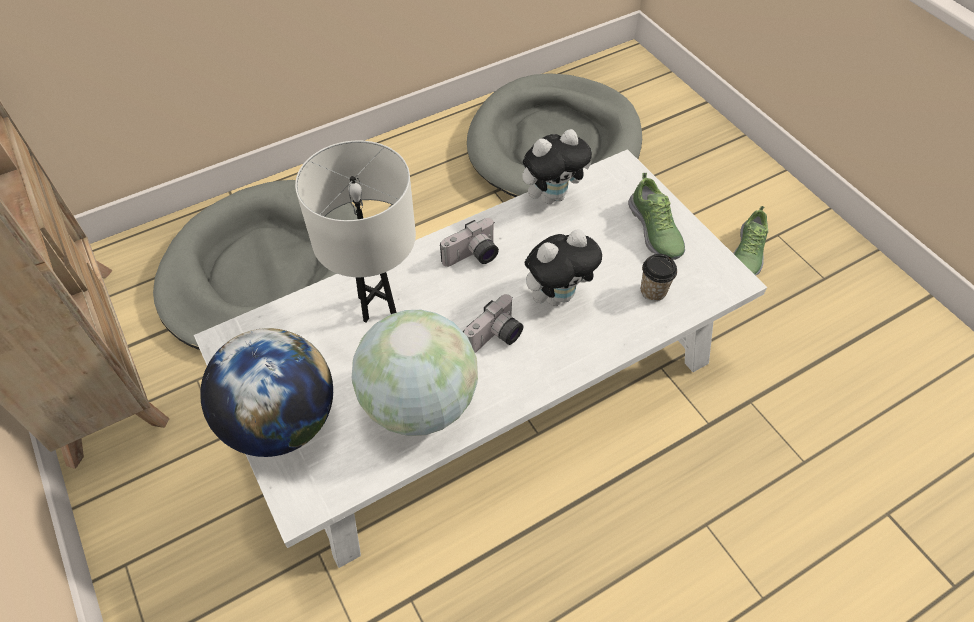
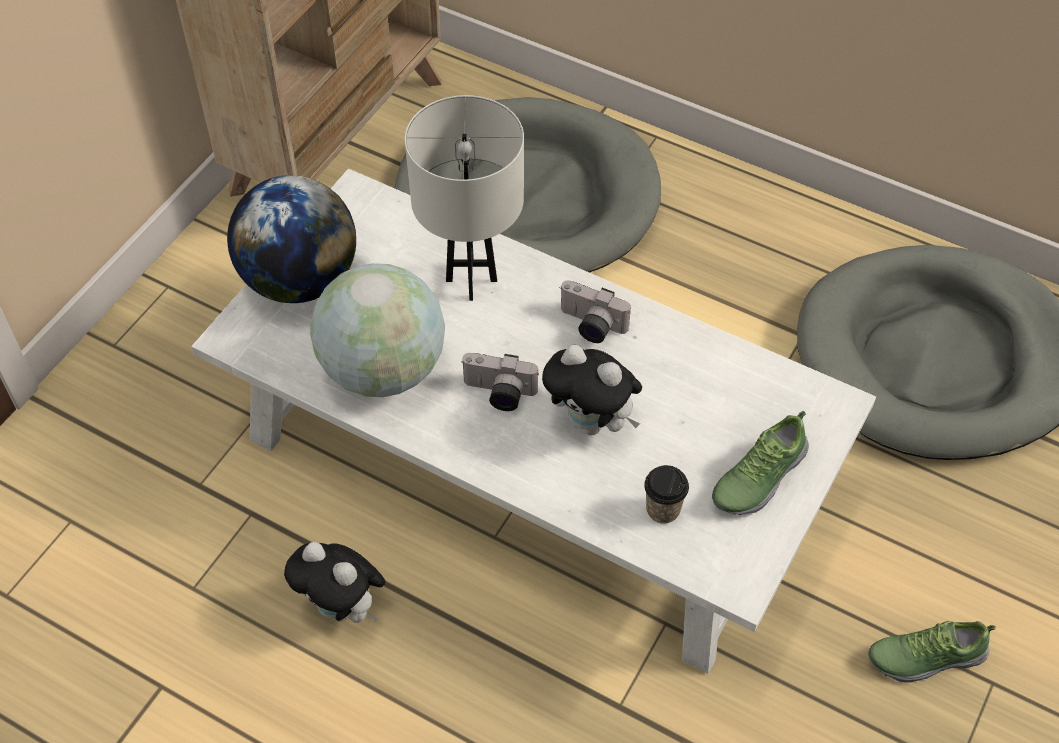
camera: 60 degrees right, 0 degrees up
(552, 196) = (734, 355): plush toy -> plush toy (343, 608)

